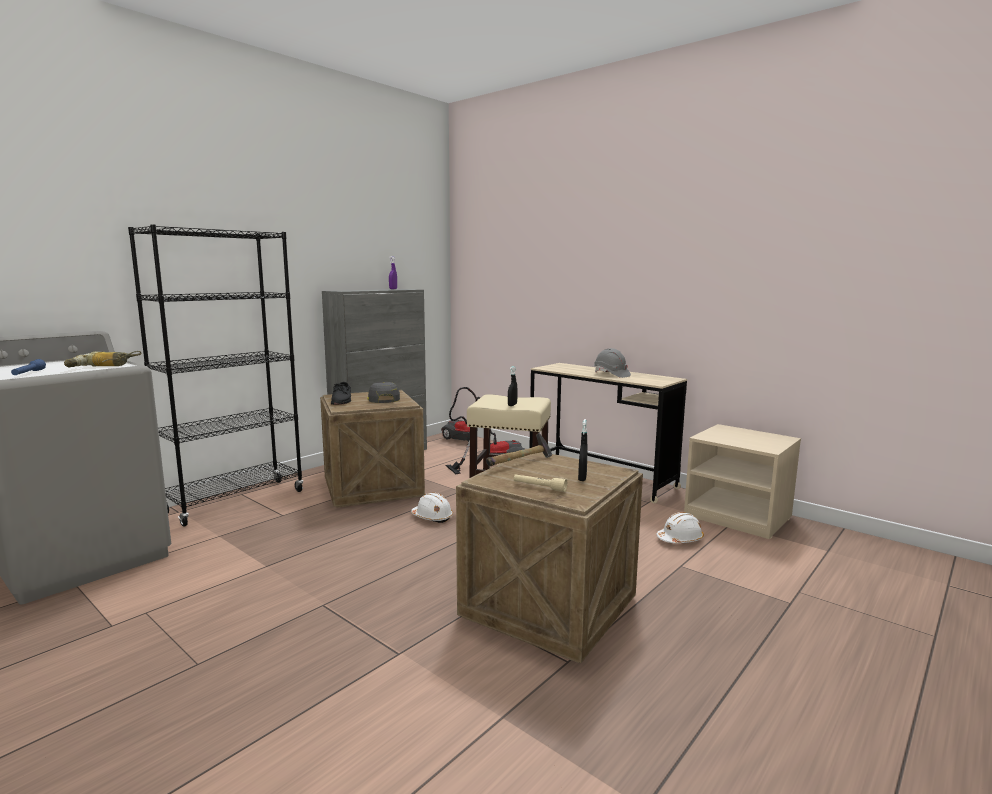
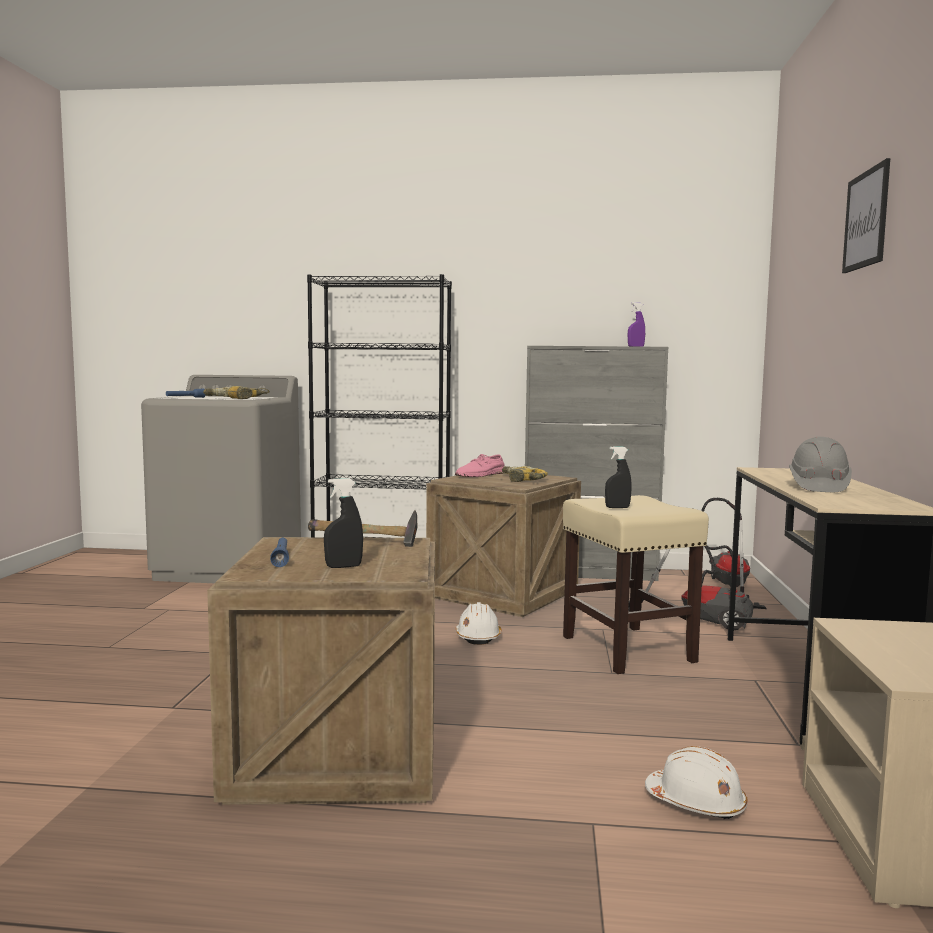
camera: 55 degrees right, 5 degrees down
(342, 400) = (481, 475): black shoe -> pink shoe
(383, 399) = (519, 480): grey cap -> power drill
(539, 487) = (281, 558): beige flashlight -> blue flashlight
(585, 227) = (866, 219): none -> picture

